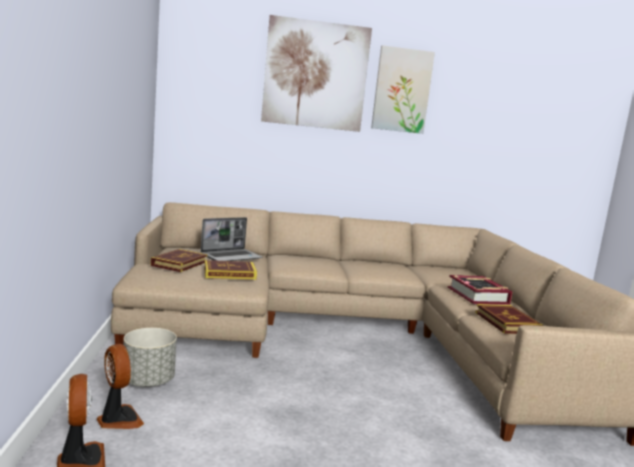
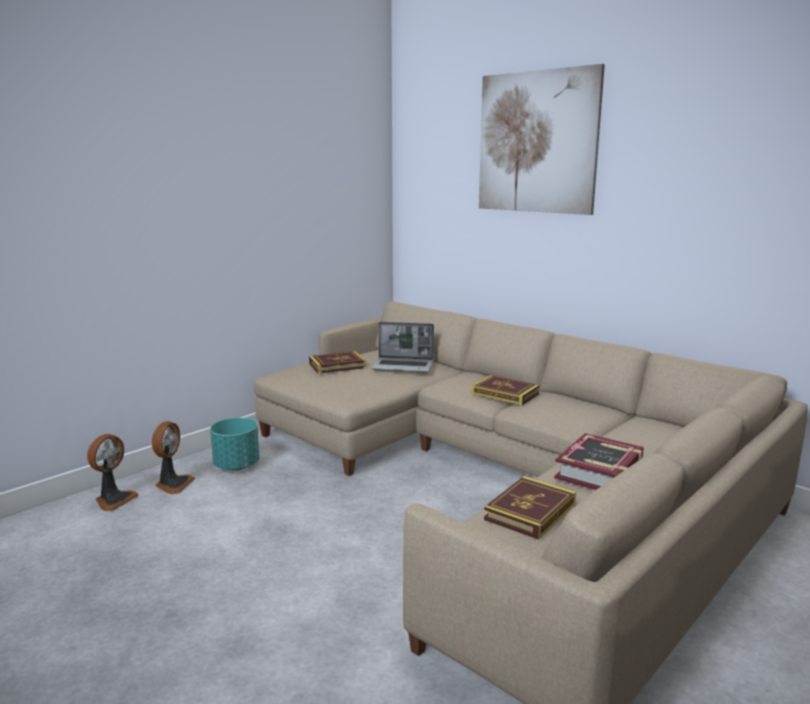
camera: 50 degrees right, 5 degrees up
(148, 381) = (237, 465): grey planter -> turquoise planter
(229, 273) = (357, 383): book -> book (505, 394)
(401, 90) = (651, 148): picture -> none

